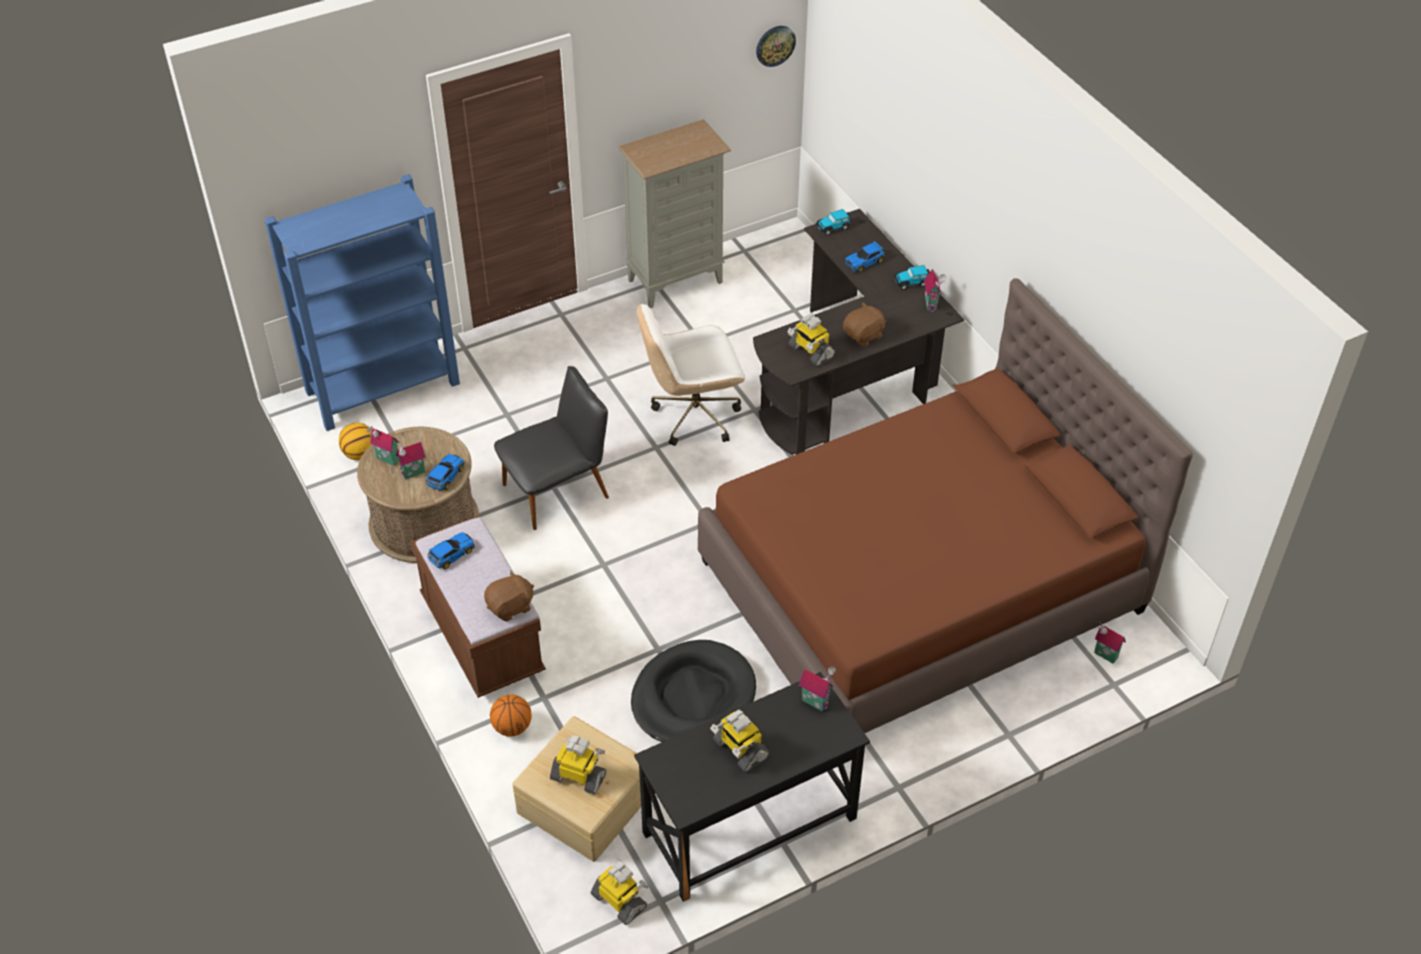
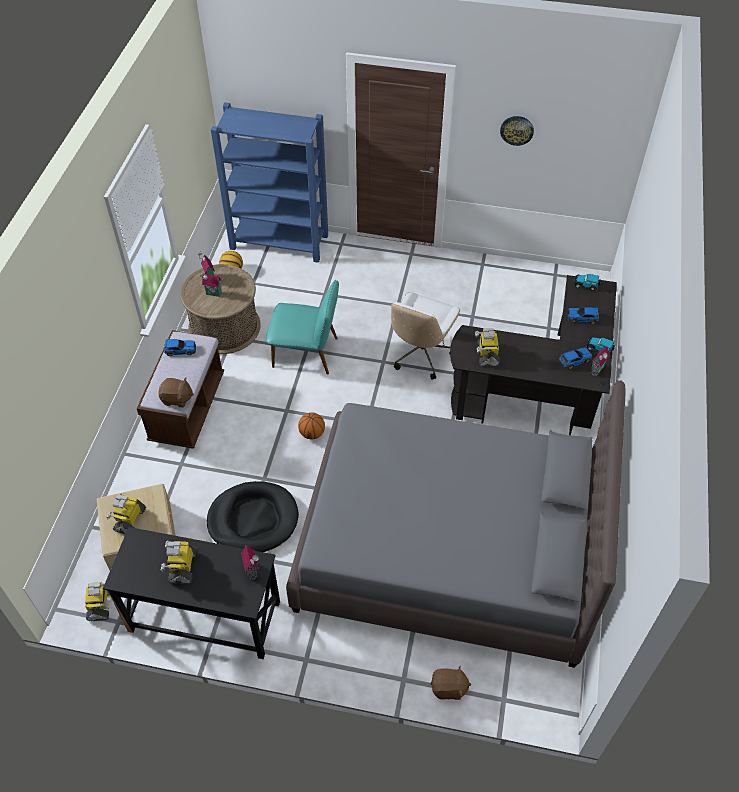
camera: 40 degrees right, 5 degrees up
(445, 476) = (226, 305): toy car -> toy car (574, 360)
(512, 727) = (150, 469): basketball -> basketball (312, 433)
(555, 491) = (305, 352): black chair -> turquoise chair
(579, 776) = (129, 519): toy robot -> toy robot turned 135 degrees counterclockwise
(677, 282) = (496, 271): grey dresser -> none
(692, 418) = (421, 357): white office chair -> white office chair turned 90 degrees counterclockwise
(775, 45) = (618, 140): wall clock -> wall clock (517, 130)
(864, 335) = (531, 364): brown plush toy -> brown plush toy (449, 688)
(920, 586) = (448, 547): brown bed -> grey bed
(1104, 656) = (517, 677): toy house -> none

